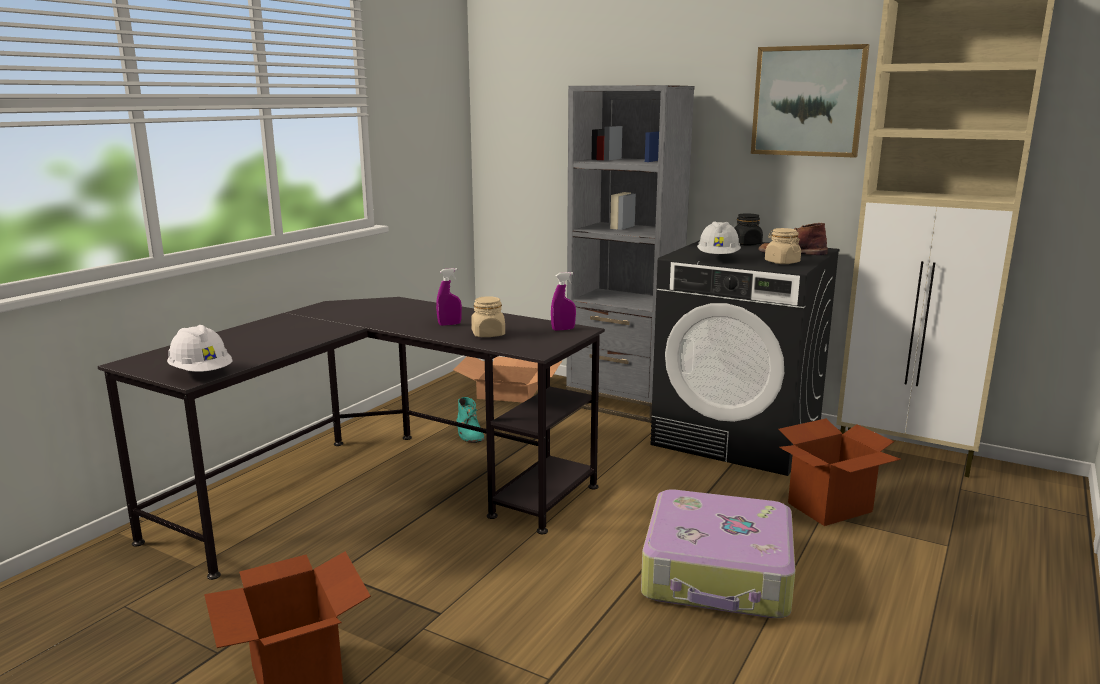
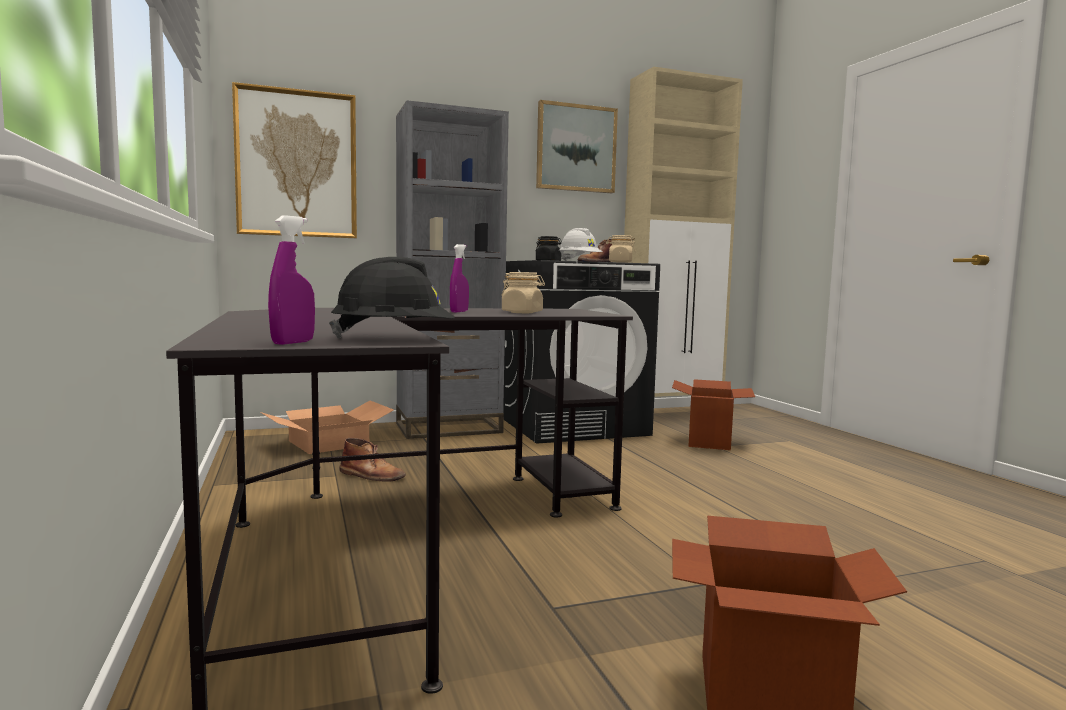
camera: 50 degrees left, 10 degrees down
(201, 373) = (394, 339): white hard hat -> black hard hat
(469, 432) = (372, 475): turquoise boot -> brown boot
(525, 138) = (297, 164): none -> picture
(563, 329) = (557, 309): purple spray bottle -> purple spray bottle (293, 342)
(718, 574) = (758, 487): suitcase -> none

